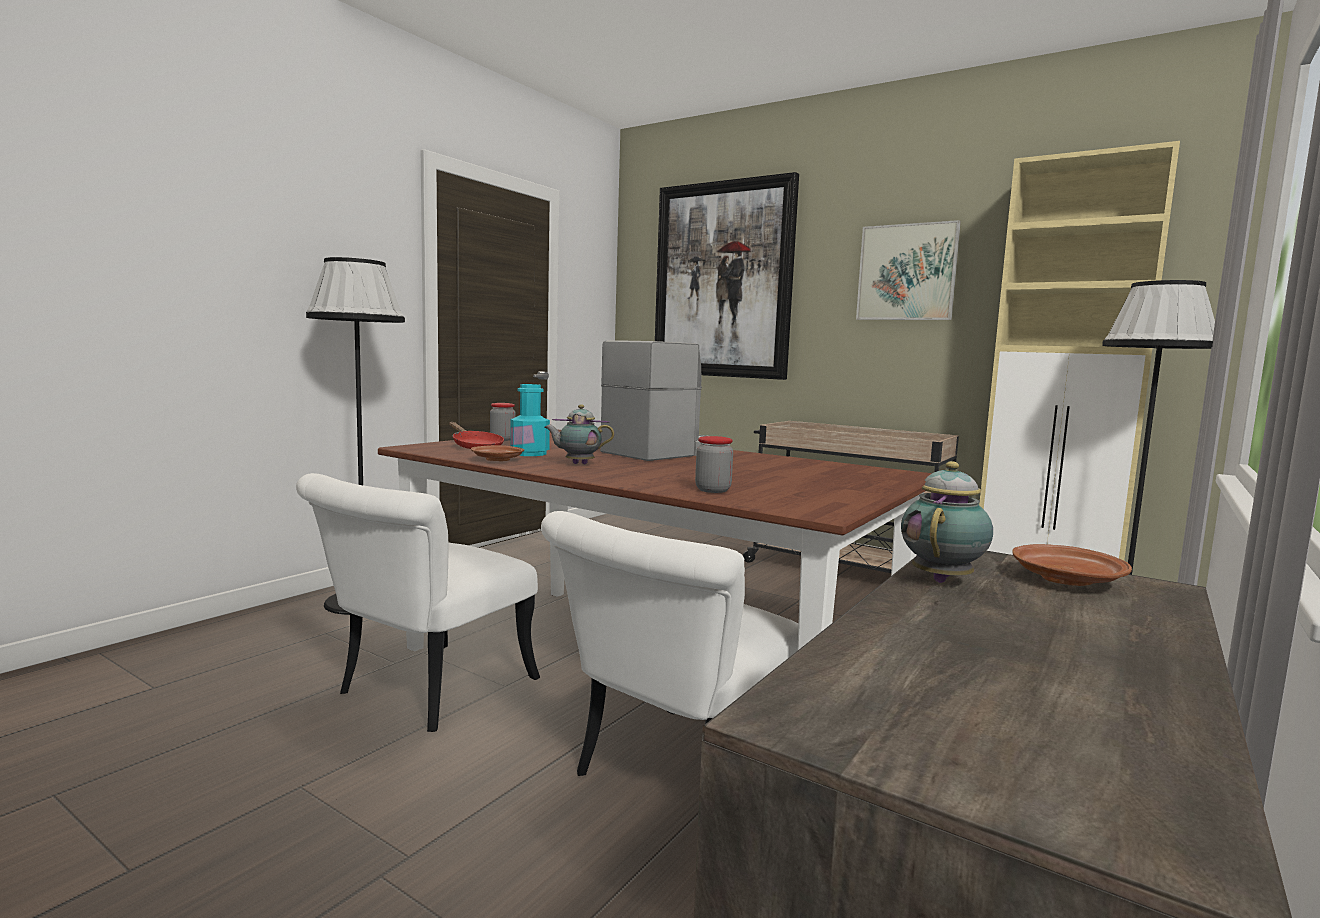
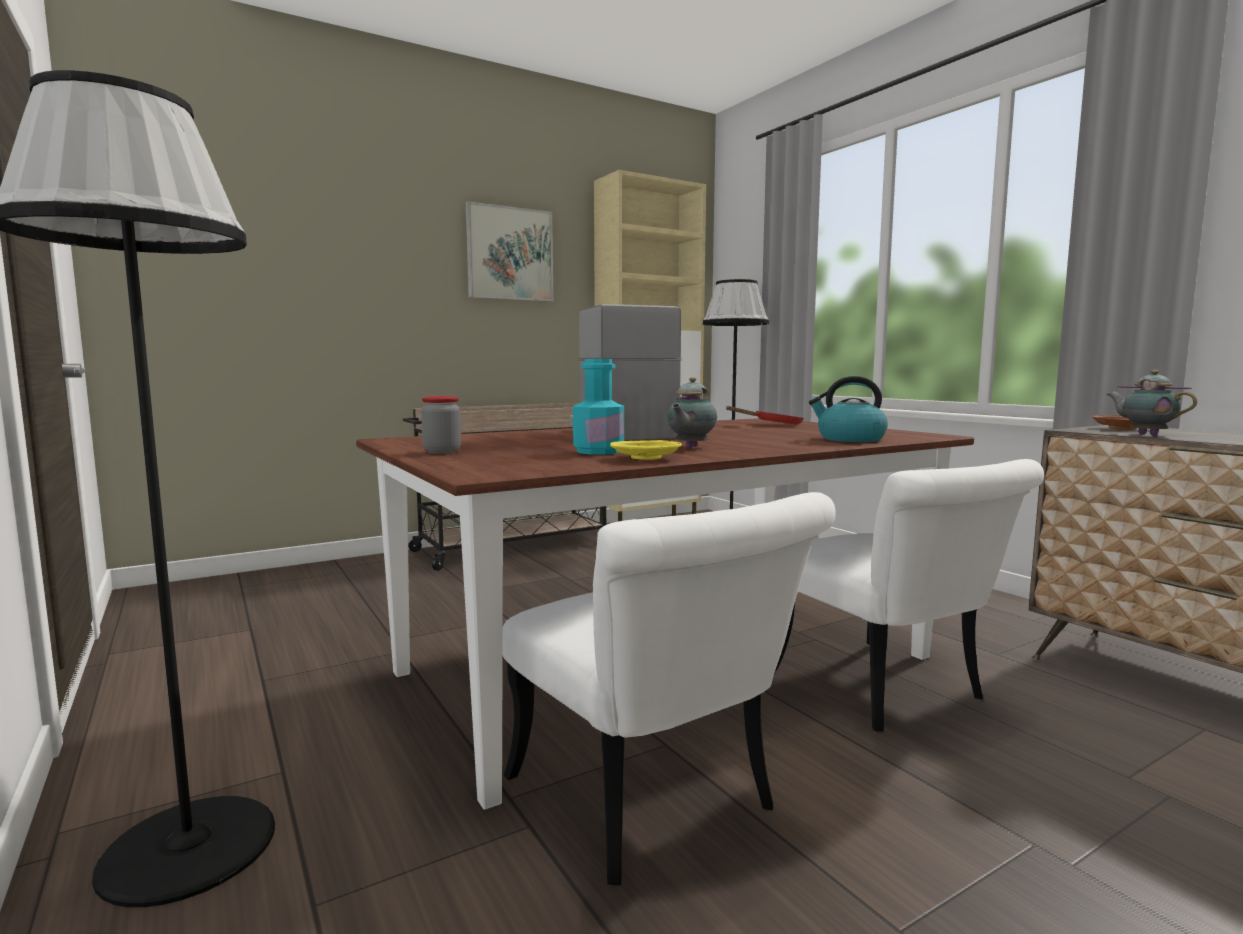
camera: 65 degrees left, 0 degrees up
(475, 447) = (510, 459): red frying pan -> red frying pan (773, 424)
(497, 460) = (647, 458): brown plate -> yellow plate
(713, 490) = (849, 439): jar -> kettle
(723, 280) = (290, 238): picture -> none

